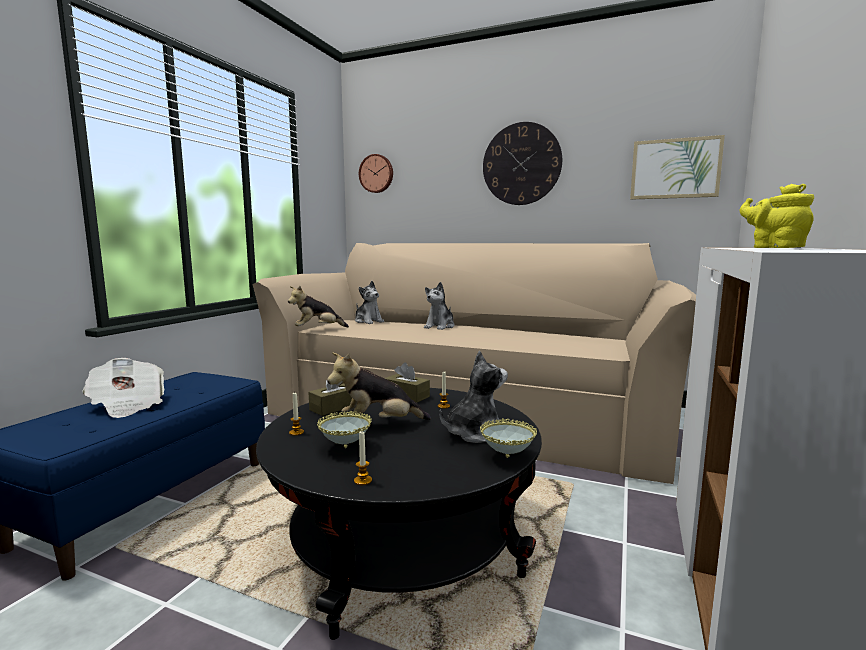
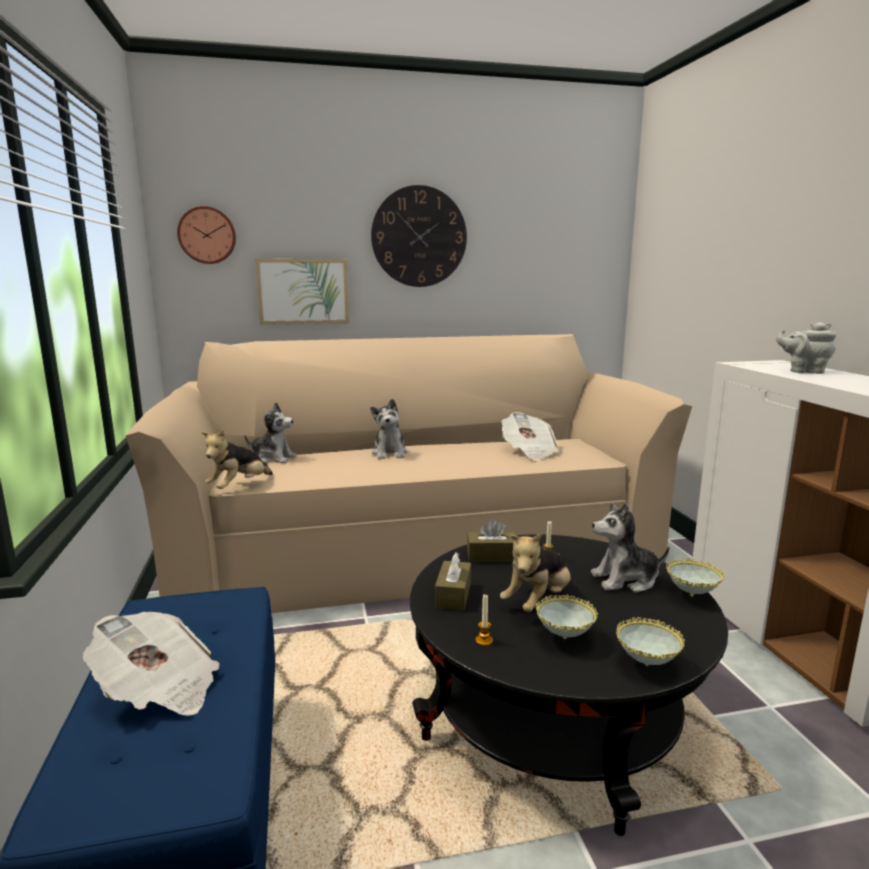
camera: 35 degrees left, 5 degrees up
(363, 481) = (646, 666): candle -> bowl
(474, 432) = (625, 580): plush toy -> plush toy turned 120 degrees counterclockwise
(552, 339) = (529, 451): none -> newspaper
(675, 169) = (575, 253): picture -> picture (303, 291)
(774, 247) = (804, 371): yellow teapot -> grey teapot

